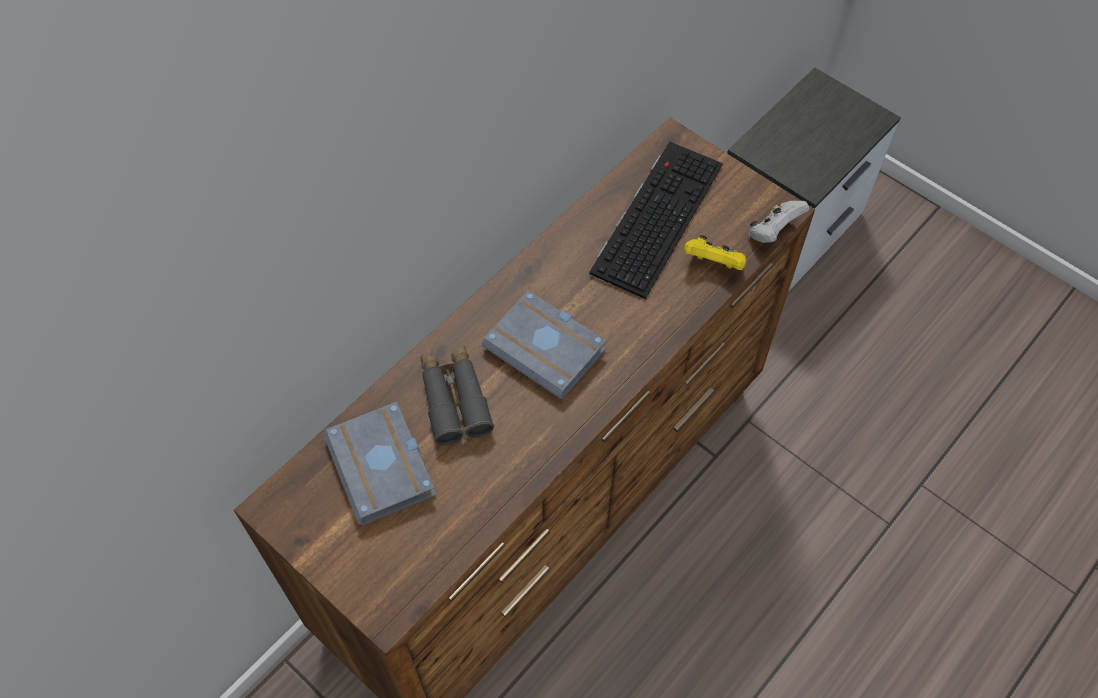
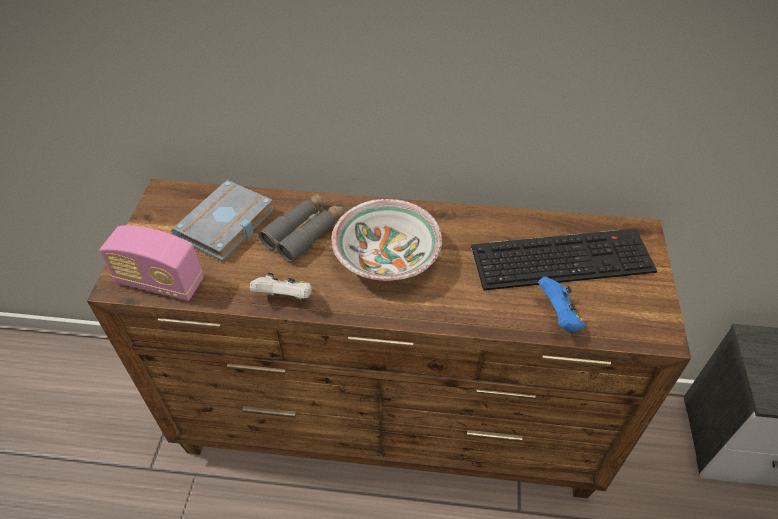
camera: 55 degrees right, 10 degrees down
(418, 568) = (160, 282): none -> radio
(548, 348) = (388, 258): grey book -> bowl
(714, 264) = (559, 316): yellow game controller -> blue game controller
(773, 232) = (633, 340): white game controller -> white game controller (285, 298)

